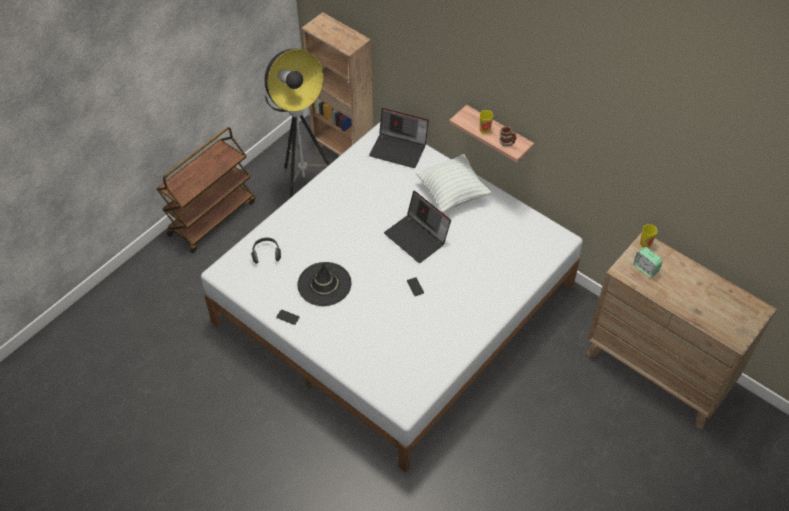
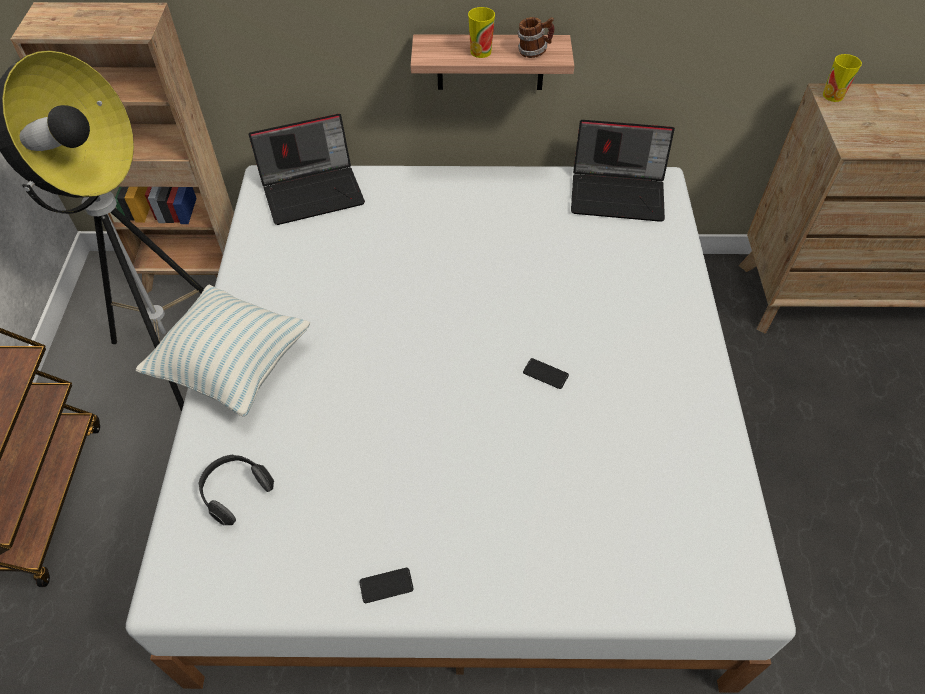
camera: 40 degrees left, 0 degrees up
(324, 284) = (395, 473): black hat -> none
(417, 237) = (470, 297): laptop -> laptop (618, 193)
(452, 193) = (454, 207): pillow -> pillow (233, 367)
(645, 268) = (876, 124): alarm clock -> none

